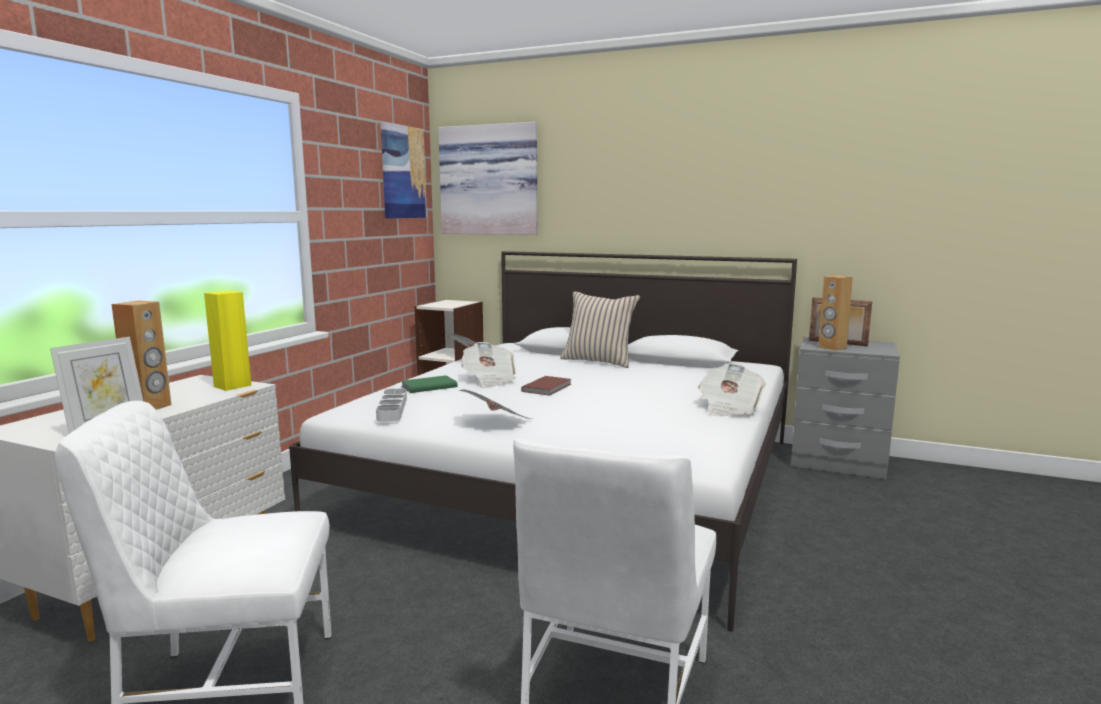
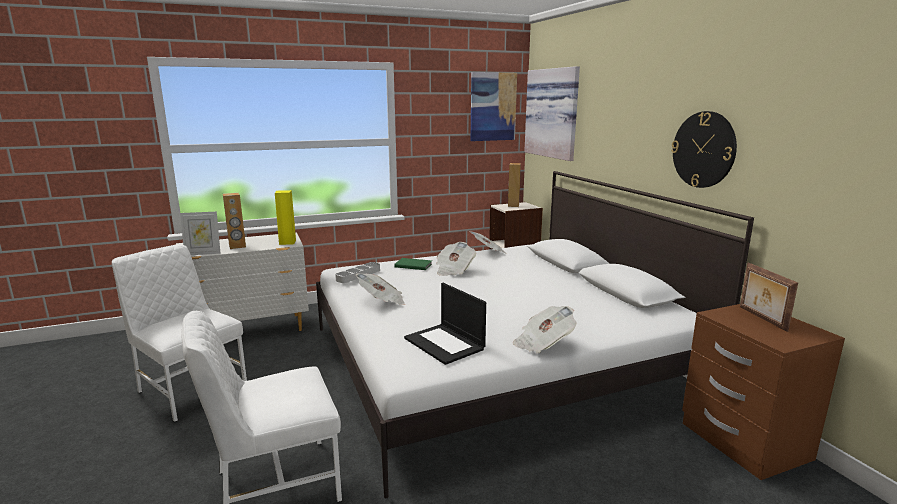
camera: 45 degrees right, 5 degrees up
(548, 388) = (469, 286): brown book -> none
(598, 361) = (562, 275): beige pillow -> none
(665, 433) = (445, 344): none -> laptop
(729, 203) = (703, 149): none -> wall clock
(832, 348) = (735, 321): brown speaker -> brown speaker (513, 205)
(837, 462) = (743, 441): grey nightstand -> brown nightstand

